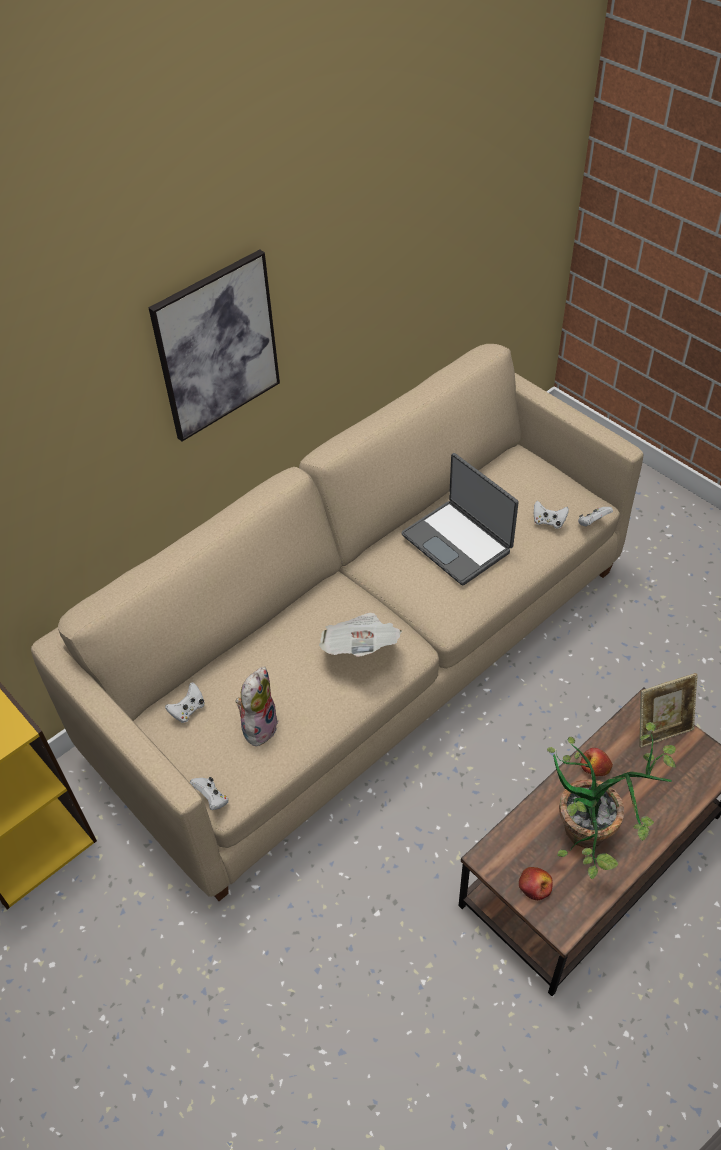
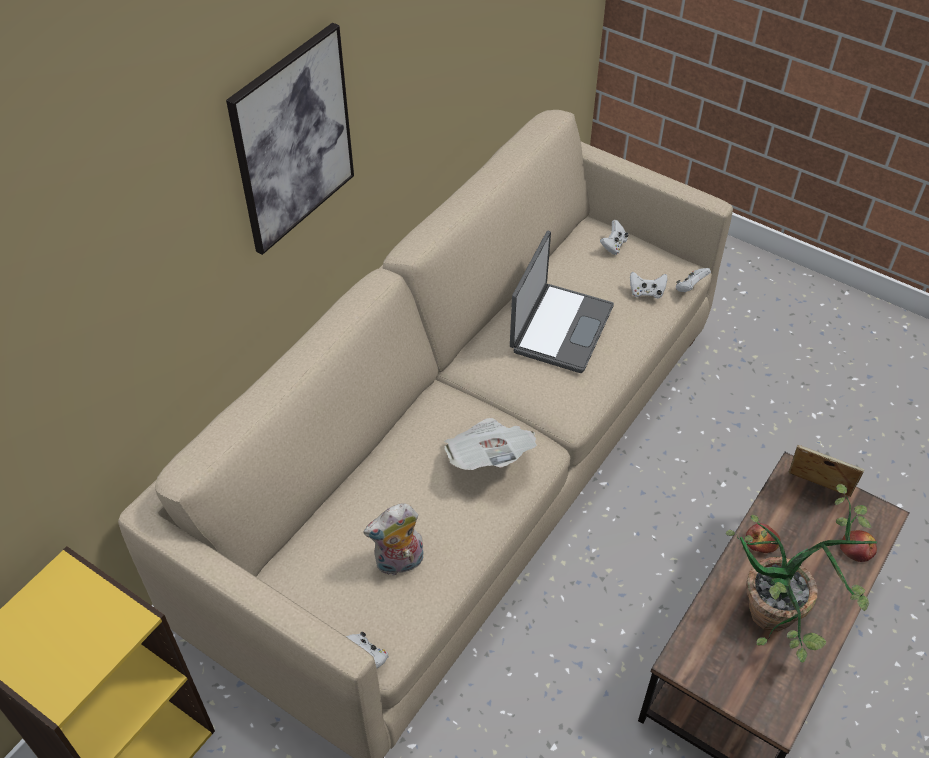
camera: 15 degrees left, 0 degrees up
(188, 710) = (313, 560): white game controller -> white game controller (613, 246)
(259, 725) = (399, 563): plush toy -> plush toy turned 120 degrees counterclockwise
(458, 542) = (559, 328): laptop -> laptop turned 105 degrees counterclockwise
(535, 886) = (737, 682): apple -> apple (857, 549)
(661, 729) = (815, 492): picture frame -> picture frame turned 120 degrees counterclockwise

